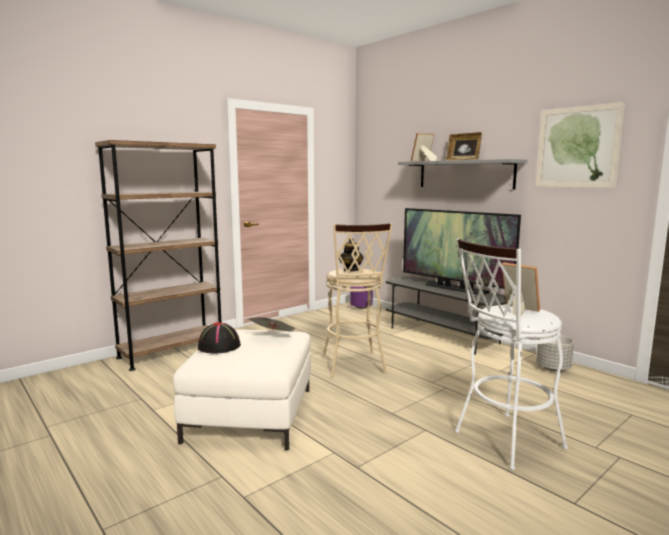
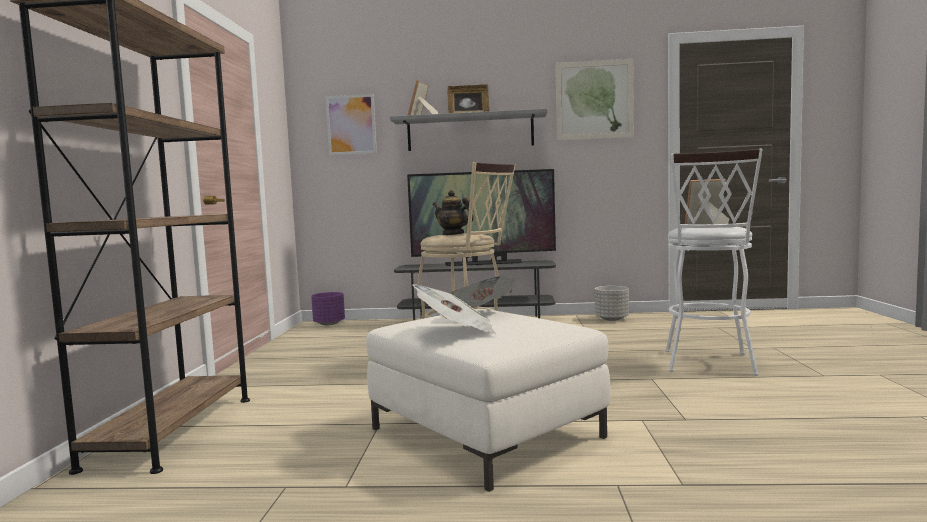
camera: 45 degrees left, 5 degrees down
(219, 346) = (457, 331): black hat -> newspaper
(388, 164) = (351, 124): none -> picture

